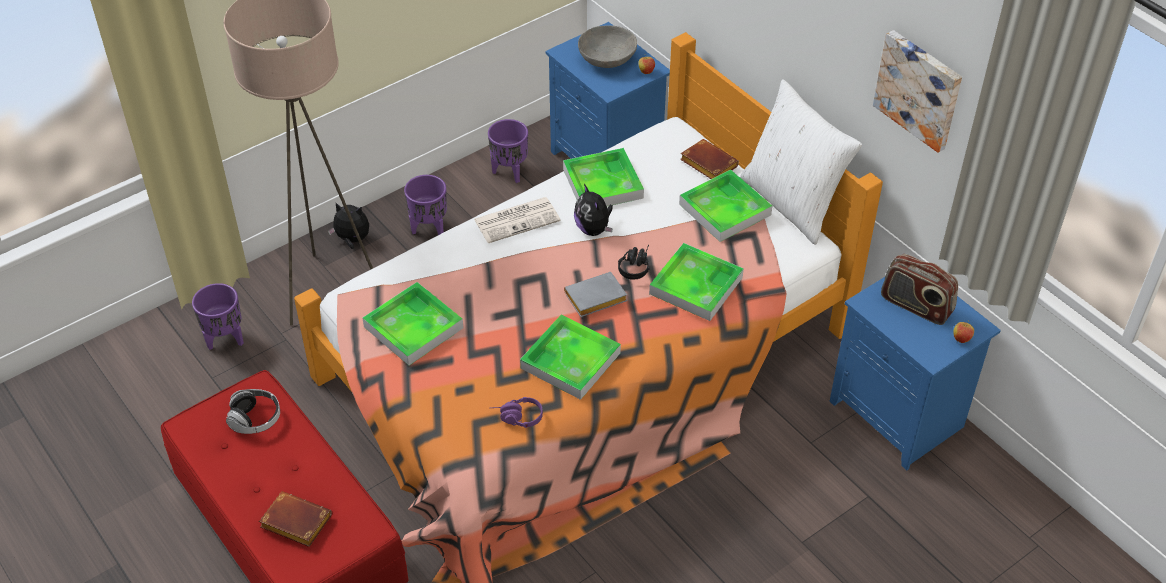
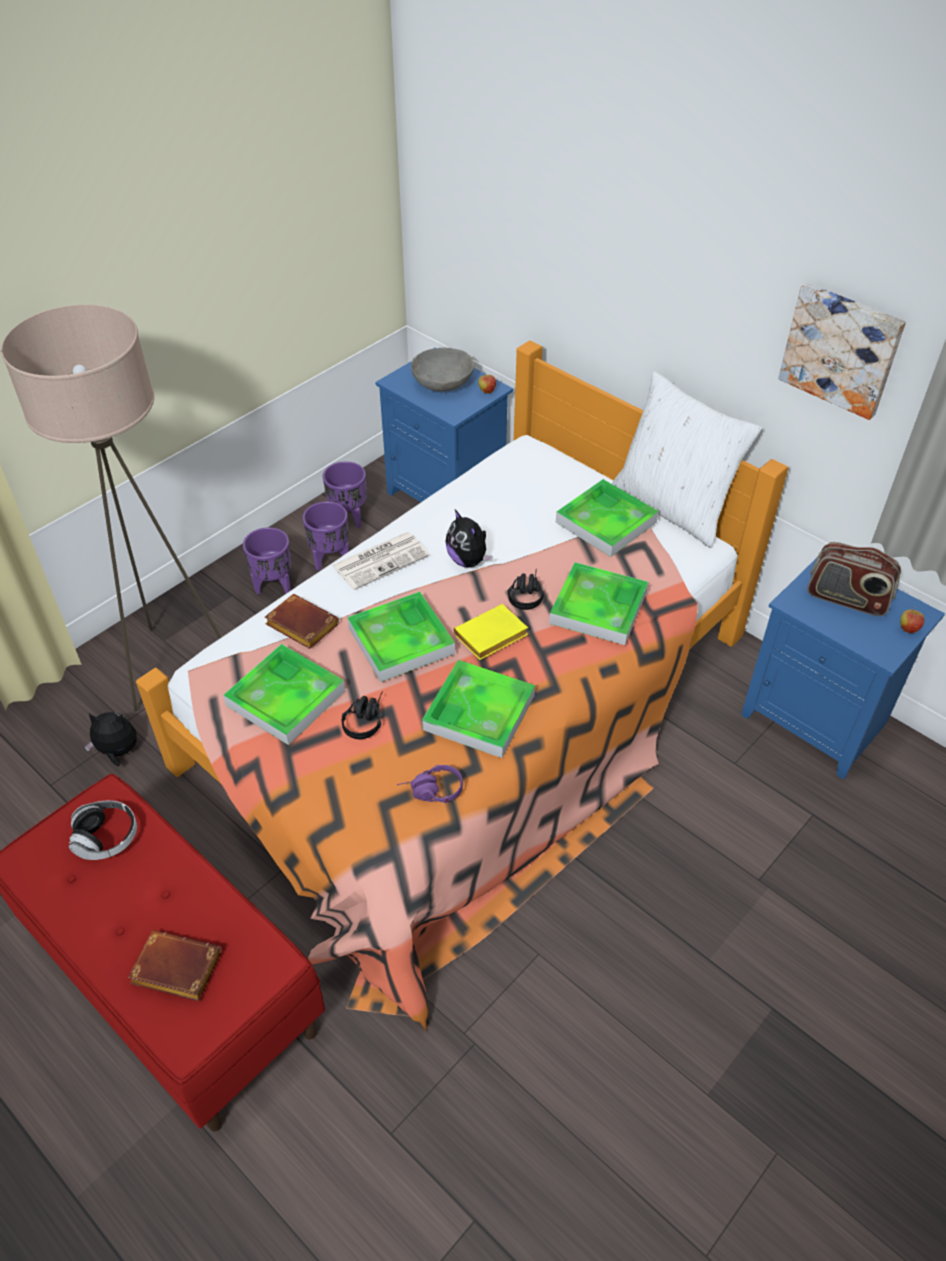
camera: 10 degrees left, 0 degrees up
(225, 339) = (61, 737): purple planter -> purple planter (330, 559)
(352, 240) = (191, 608): plush toy -> plush toy (118, 752)
(475, 353) = (365, 719): none -> black headphones
(595, 300) = (490, 638): grey book -> yellow book
(603, 183) = (466, 511): tray -> tray (401, 640)
(706, 164) = (572, 478): brown book -> brown book (300, 626)

